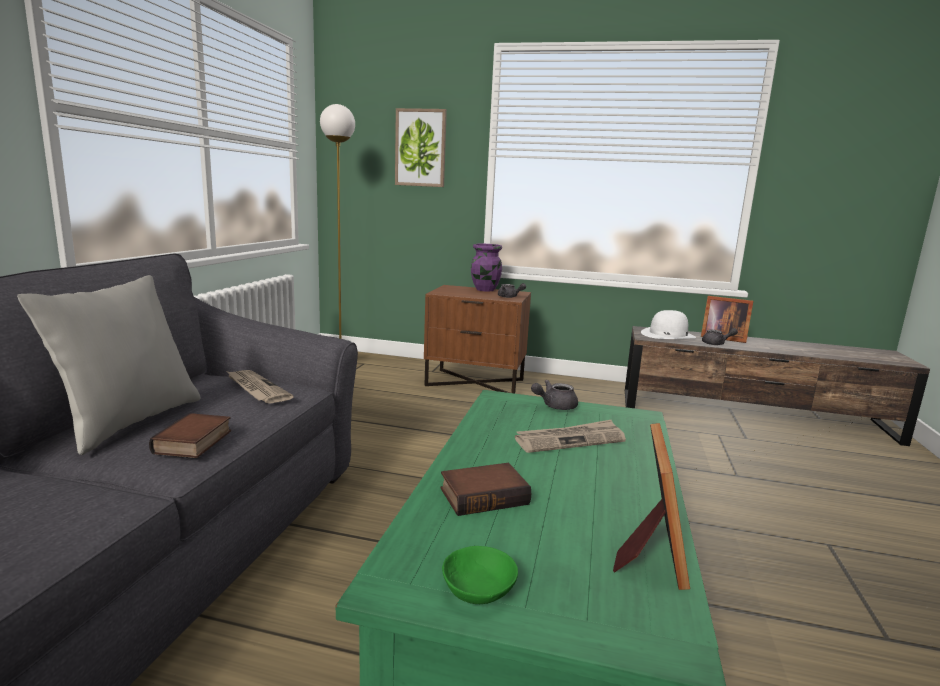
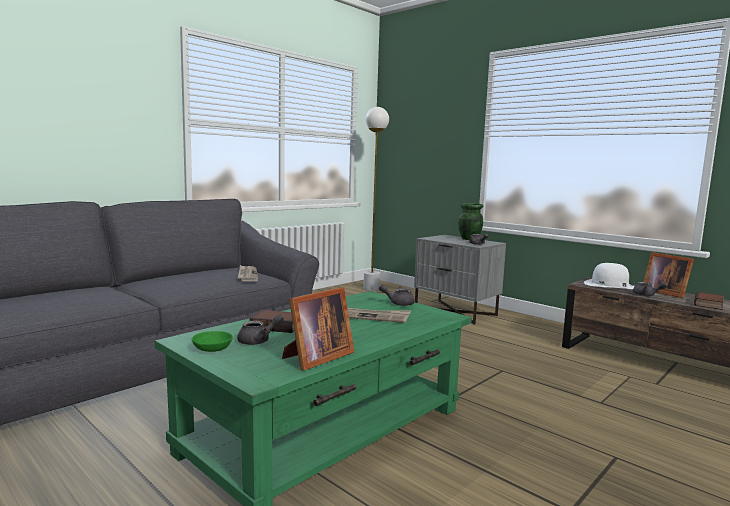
camera: 30 degrees right, 5 degrees down
(129, 422) = (173, 279): grey pillow -> none
(194, 442) = (187, 289): book -> book (709, 304)
(420, 148) = (438, 133): picture -> none
(475, 382) = (456, 311): brown nightstand -> grey nightstand
(485, 290) = (469, 239): purple vase -> green vase
(515, 540) = (259, 341): none -> grey teapot

